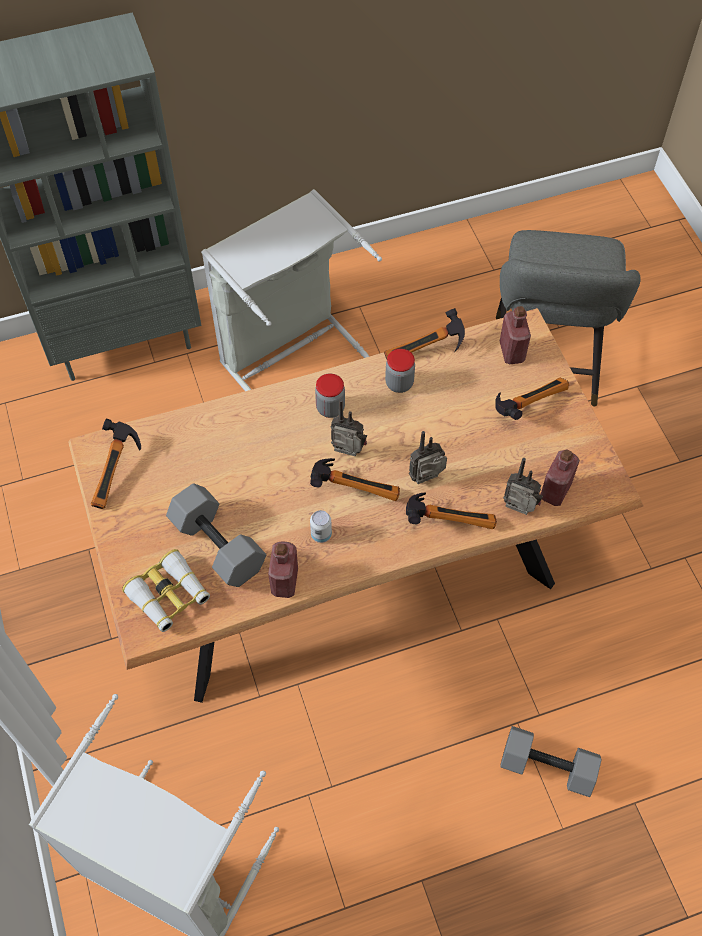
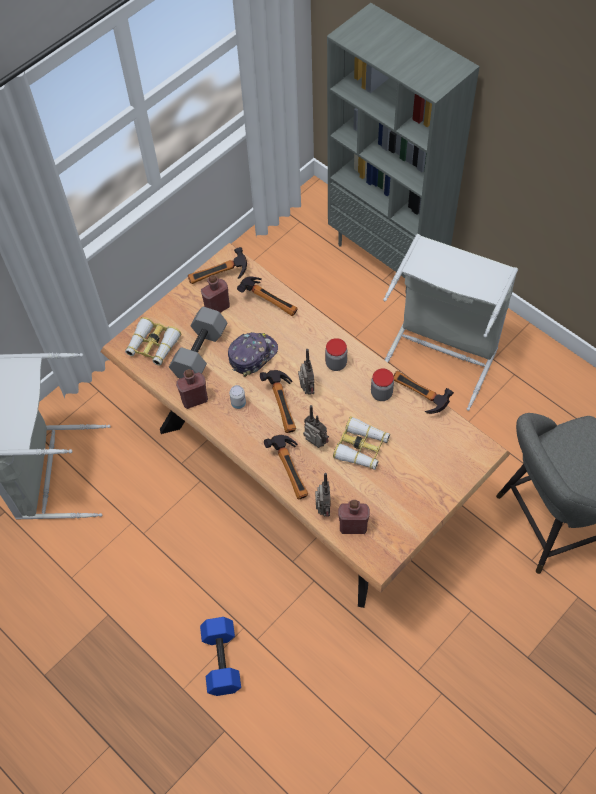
camera: 65 degrees right, 0 degrees up
(260, 488) = (252, 355): none -> cap
(459, 435) = (361, 448): none -> binoculars
(511, 352) = (454, 450): red bottle -> red bottle (217, 308)
(527, 402) = (417, 478): hammer -> hammer (270, 300)
(546, 768) = (220, 660): grey dumbbell -> blue dumbbell

